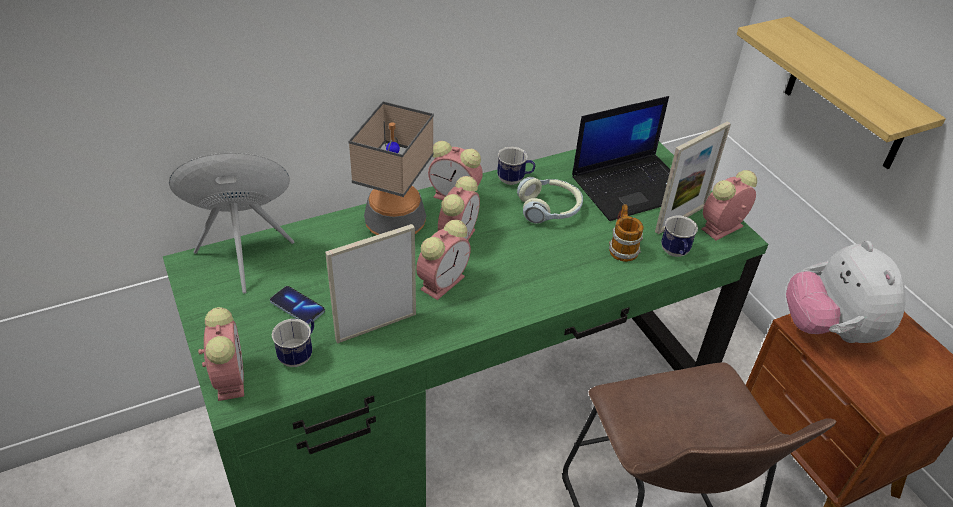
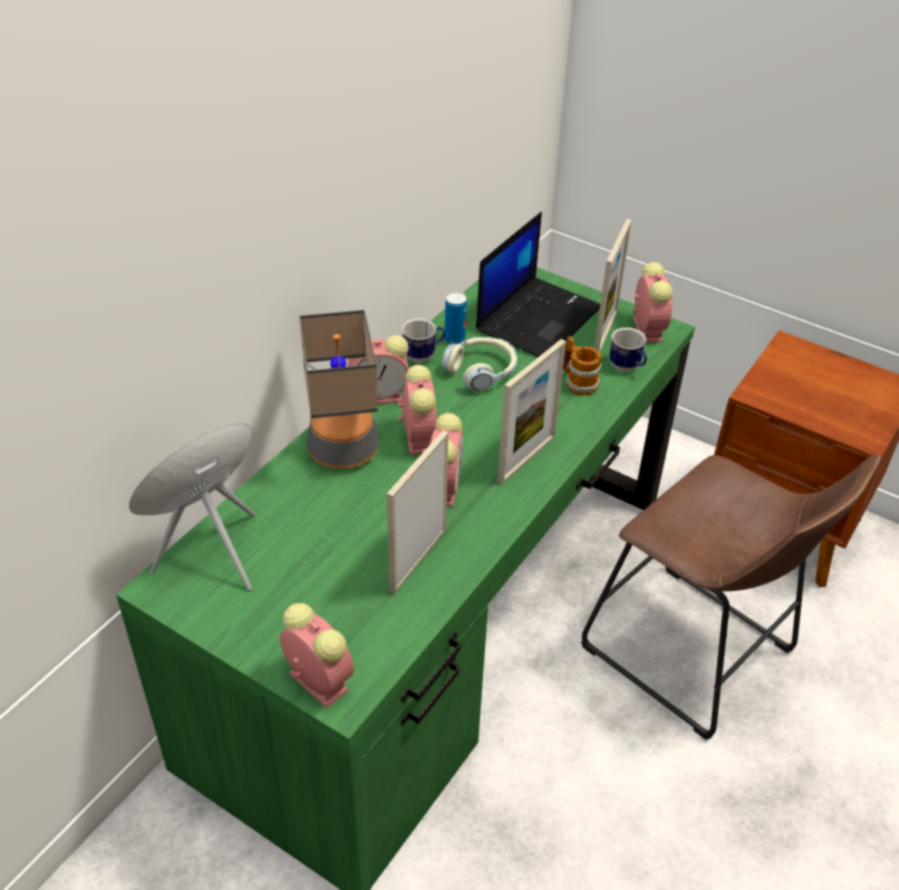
camera: 30 degrees left, 0 degrees up
(297, 306) = (320, 577): phone -> none
(299, 354) = (366, 623): mug -> none
(526, 289) = (526, 459): none -> picture frame
(549, 178) = (454, 339): none -> can
(721, 229) = (646, 328): alarm clock -> alarm clock turned 150 degrees clockwise
(829, 330) = (778, 386): plush toy -> none
(847, 96) = (701, 159): shelf -> none

